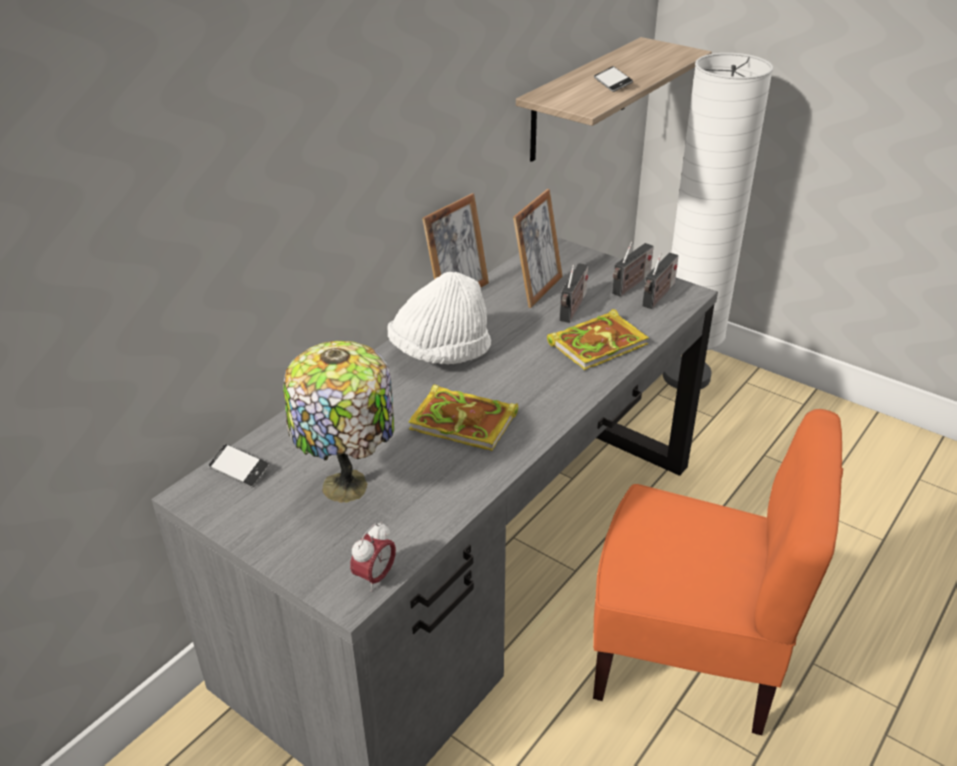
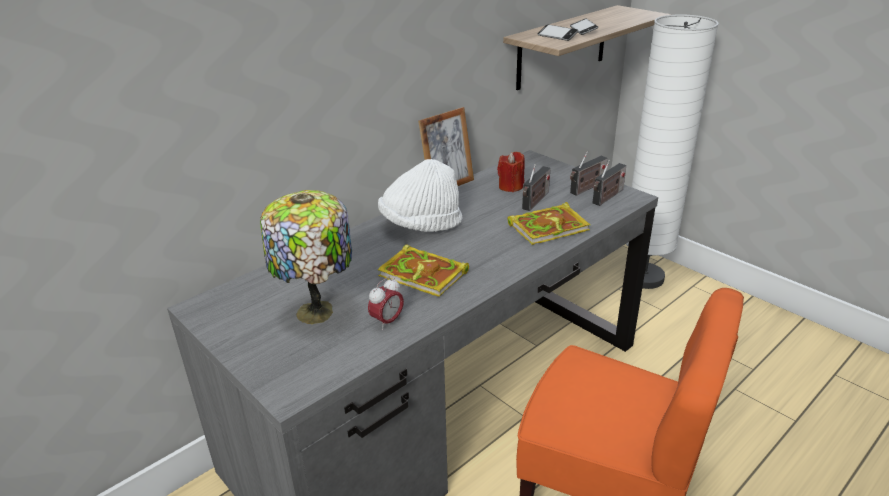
camera: 10 degrees right, 5 degrees down
(239, 469) = (239, 293): phone -> phone (557, 36)
(375, 577) = (314, 382): alarm clock -> alarm clock (387, 321)
(537, 289) = (511, 186): picture frame -> red candle

